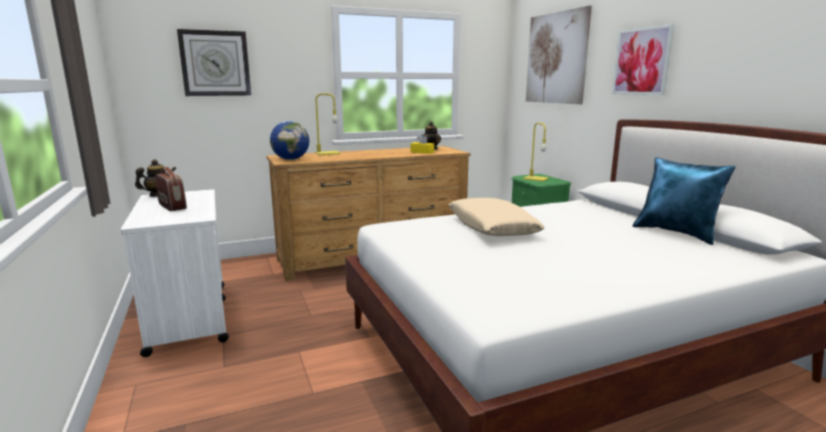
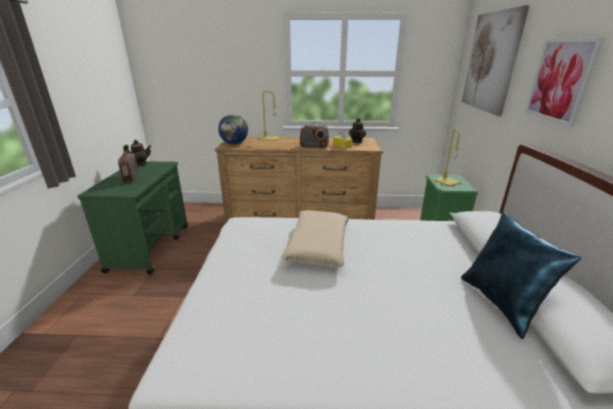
camera: 25 degrees right, 10 degrees up
(189, 316) = (151, 247): white cart -> green cart
(215, 63) = (196, 65): wall clock -> none
(393, 155) = (314, 146): none -> radio

